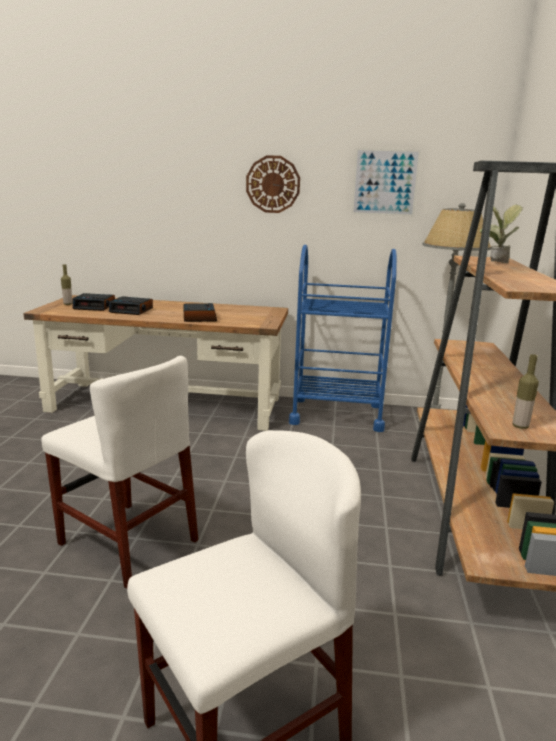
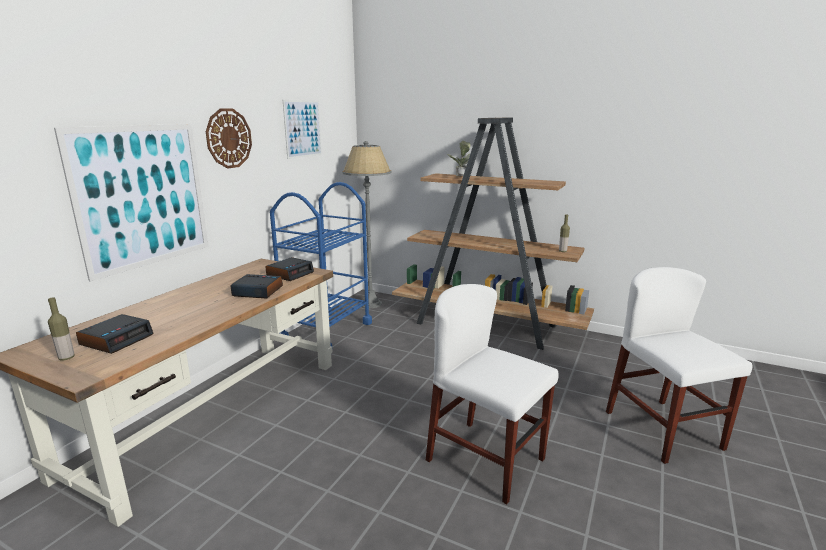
camera: 70 degrees left, 0 degrees up
(128, 542) = (485, 459): white chair -> white chair turned 105 degrees counterclockwise
(132, 310) = (175, 319): alarm clock -> alarm clock (290, 274)
(180, 222) = (143, 196): none -> picture

